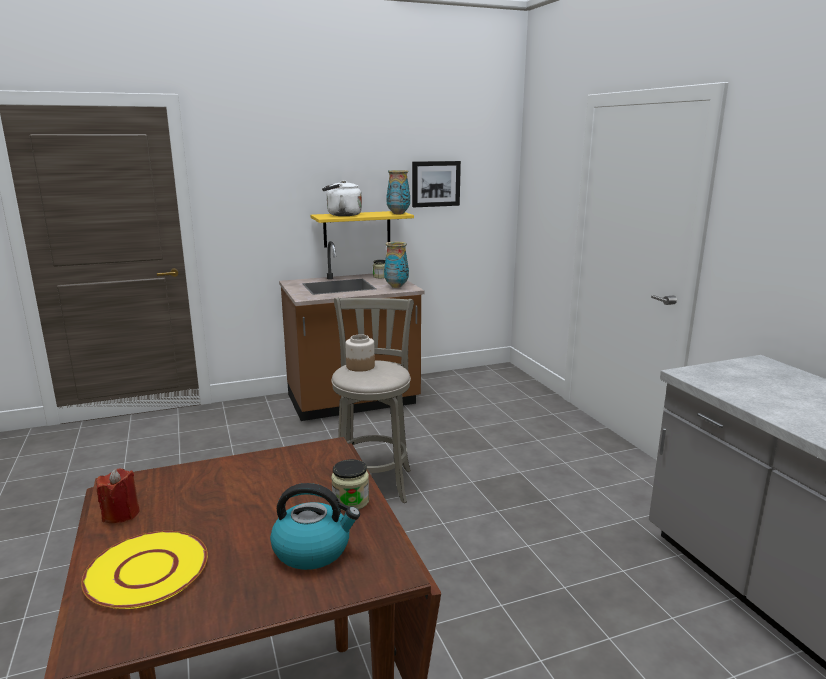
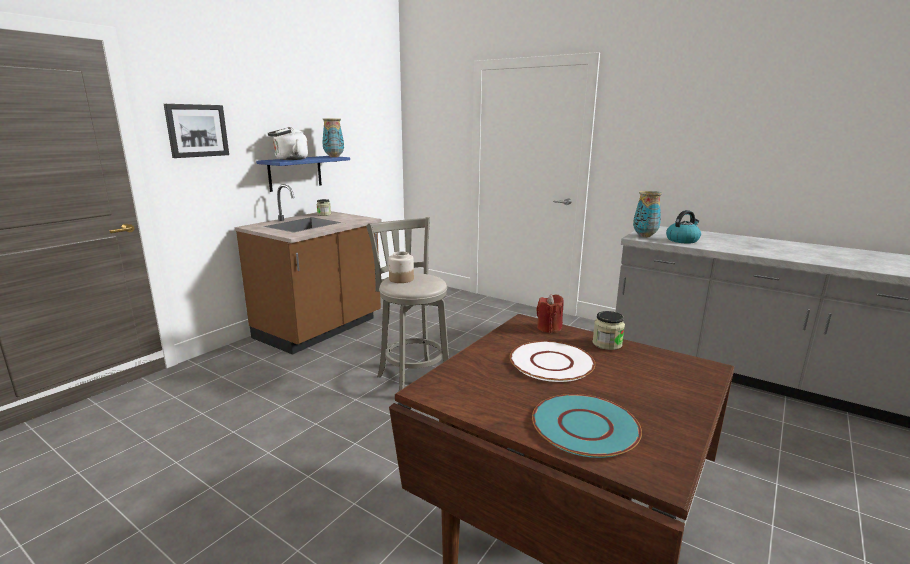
camera: 35 degrees left, 0 degrees up
(121, 514) = (480, 405): red candle -> red candle (549, 328)
(146, 571) = (584, 427): yellow plate -> turquoise plate
(256, 500) = (551, 363): none -> white plate
(313, 549) = (647, 374): kettle -> kettle (682, 240)
(357, 229) = (295, 173): yellow shelf -> blue shelf
(396, 286) = (353, 219): vase -> vase (644, 236)
(435, 183) = (349, 132): picture -> picture (197, 130)

